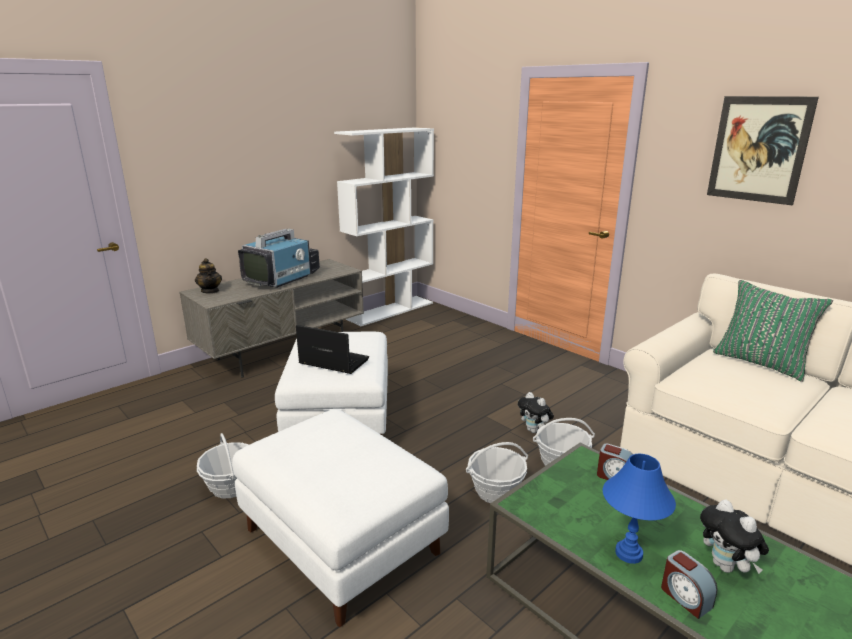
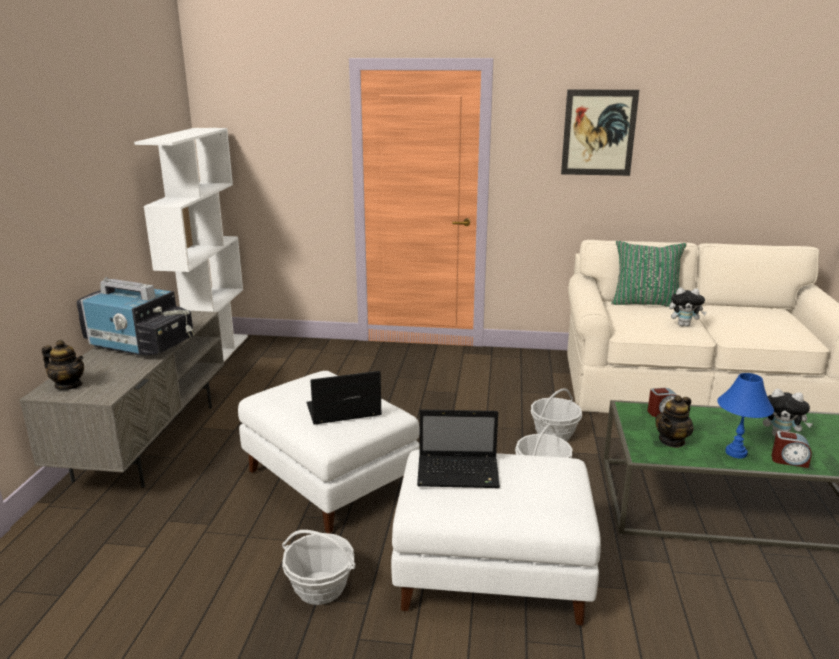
camera: 40 degrees left, 0 degrees up
(283, 279) = (140, 345): television -> television turned 120 degrees clockwise
(323, 437) = (460, 473): none -> laptop
(534, 431) = (503, 418): plush toy -> plush toy (684, 325)
(575, 506) = (672, 441): none -> teapot

